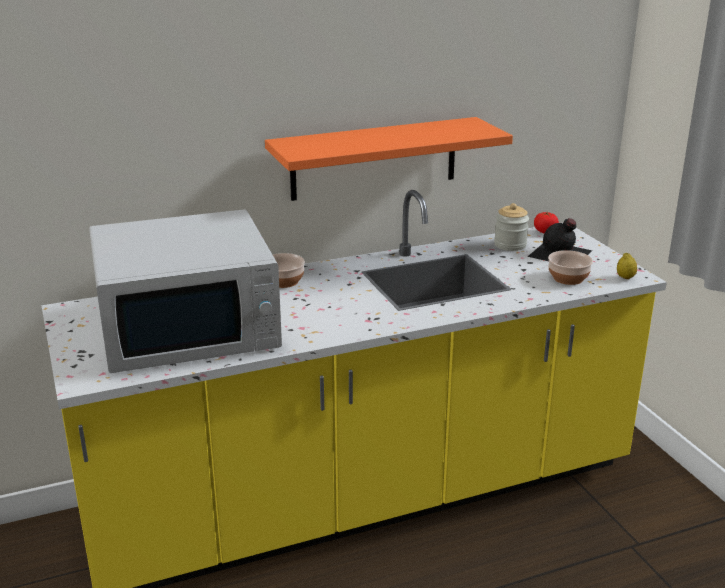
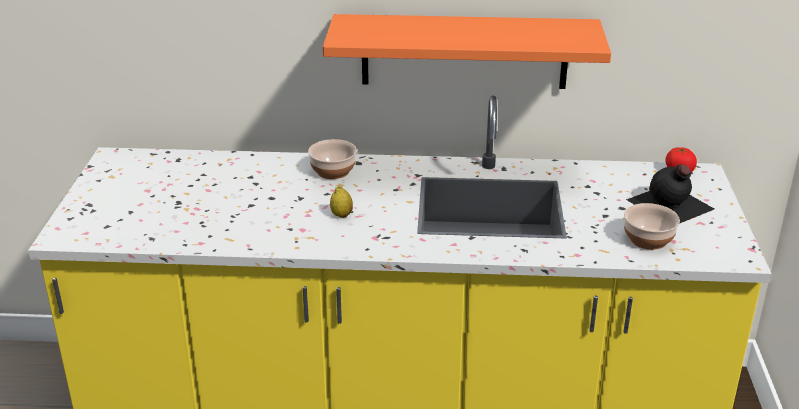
camera: 25 degrees right, 5 degrees up
(189, 328) = (199, 203): white microwave -> none
(510, 245) = (619, 180): jar -> none
(625, 277) = (721, 255): lemon -> lemon (341, 215)

